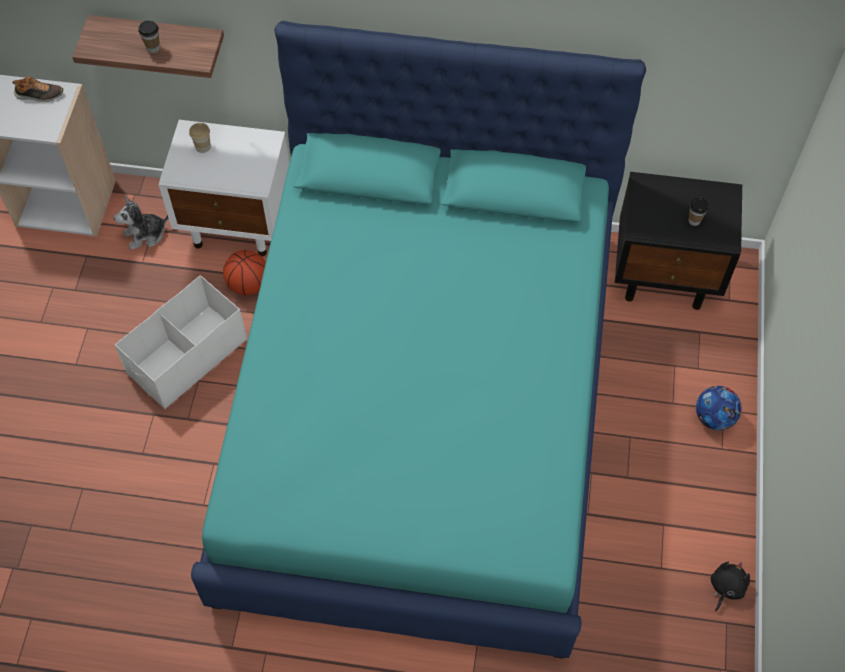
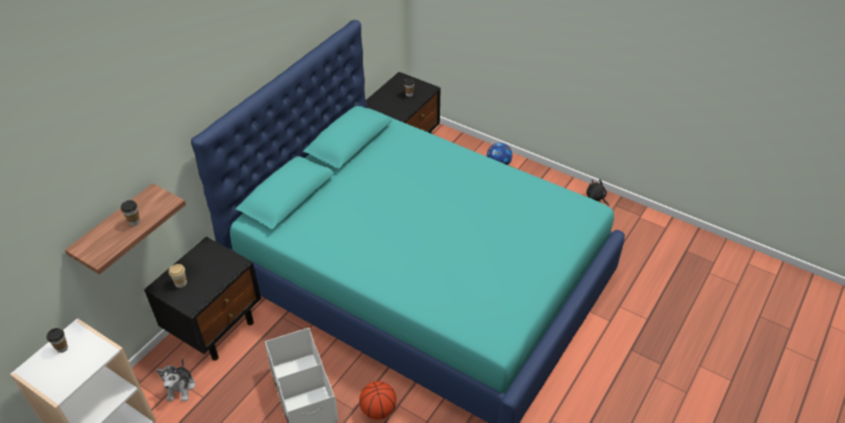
camera: 65 degrees left, 15 degrees down
(39, 95) = (62, 348): shoe -> cup
(238, 224) = (216, 328): white nightstand -> black nightstand
(248, 284) = (270, 339): basketball -> basketball (378, 410)

